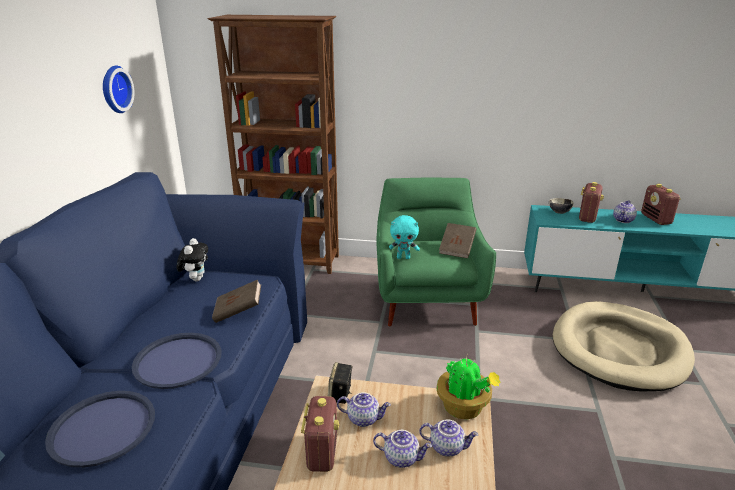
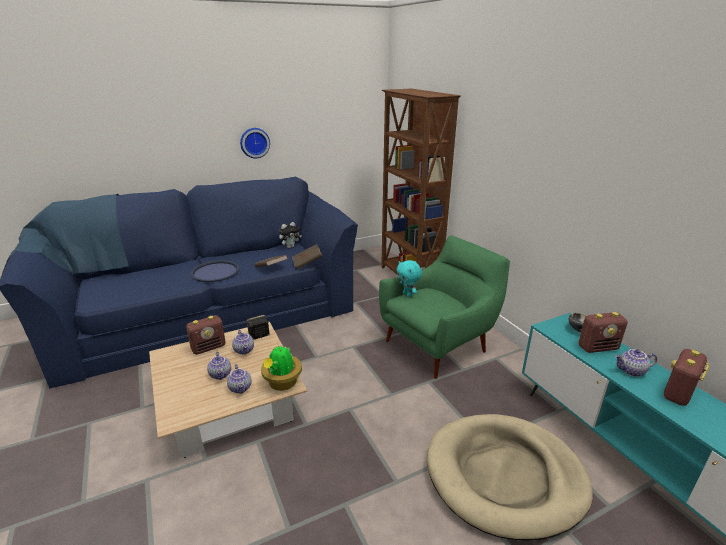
camera: 55 degrees right, 0 degrees up
(102, 428) = (159, 277): blue tray -> none
(114, 89) = (326, 128): wall clock -> wall clock (254, 142)
(457, 249) = (449, 309): brown book -> brown book (307, 263)

